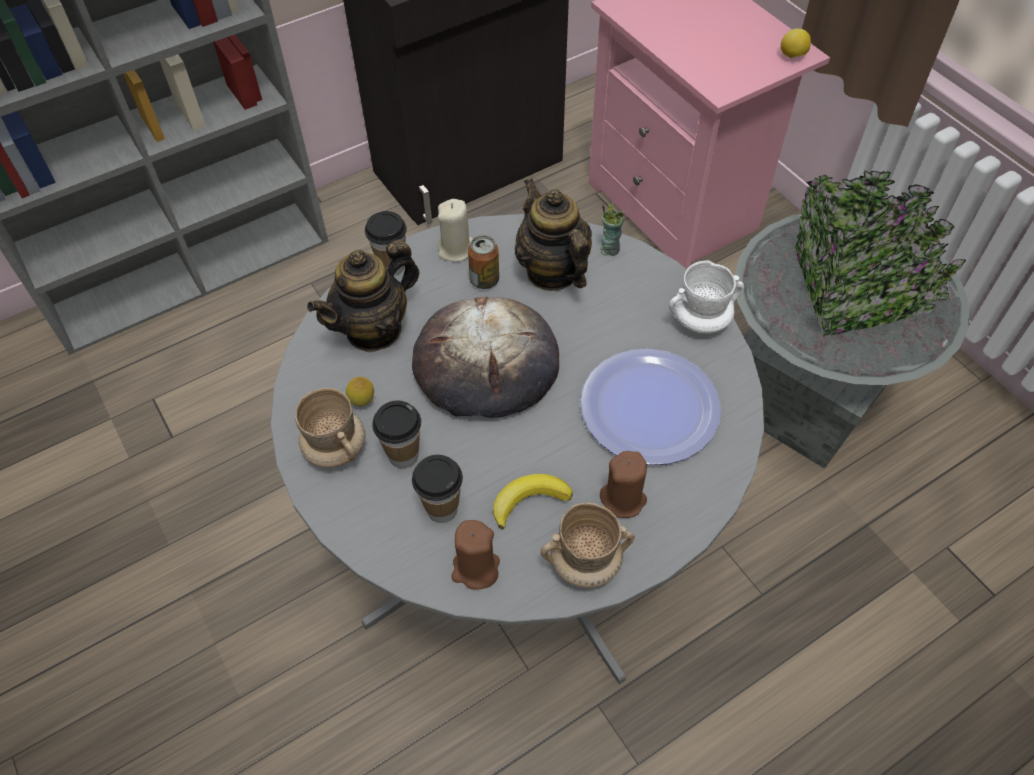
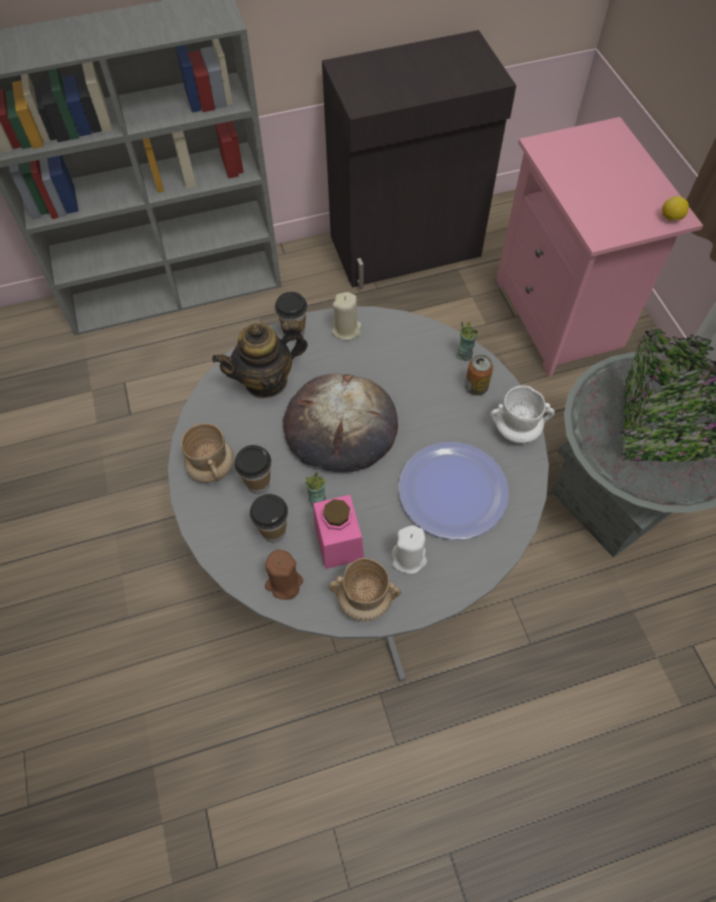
camera: 15 degrees right, 5 degrees up
(362, 403) = (241, 436): lemon -> none
(484, 280) = (360, 359): can -> can (476, 387)
(485, 458) = (317, 500): none -> cup
(529, 501) = (338, 541): banana -> pink jar
(552, 272) = (413, 364): teapot -> none
(623, 499) = (409, 558): brown candle -> white candle

